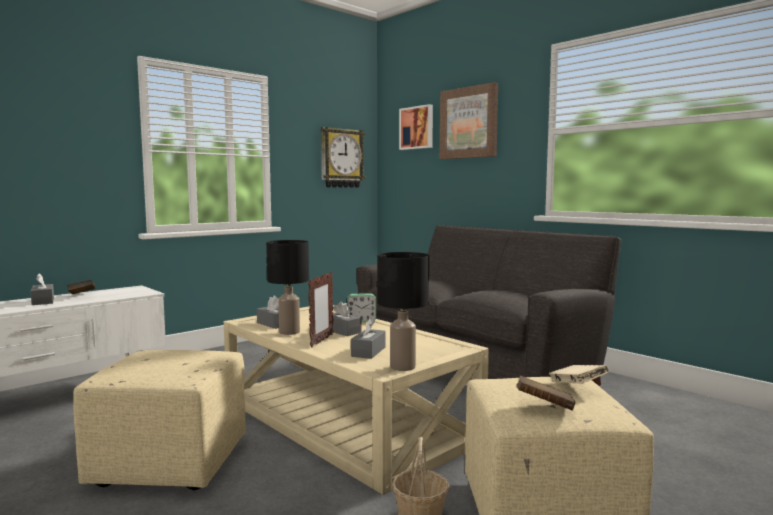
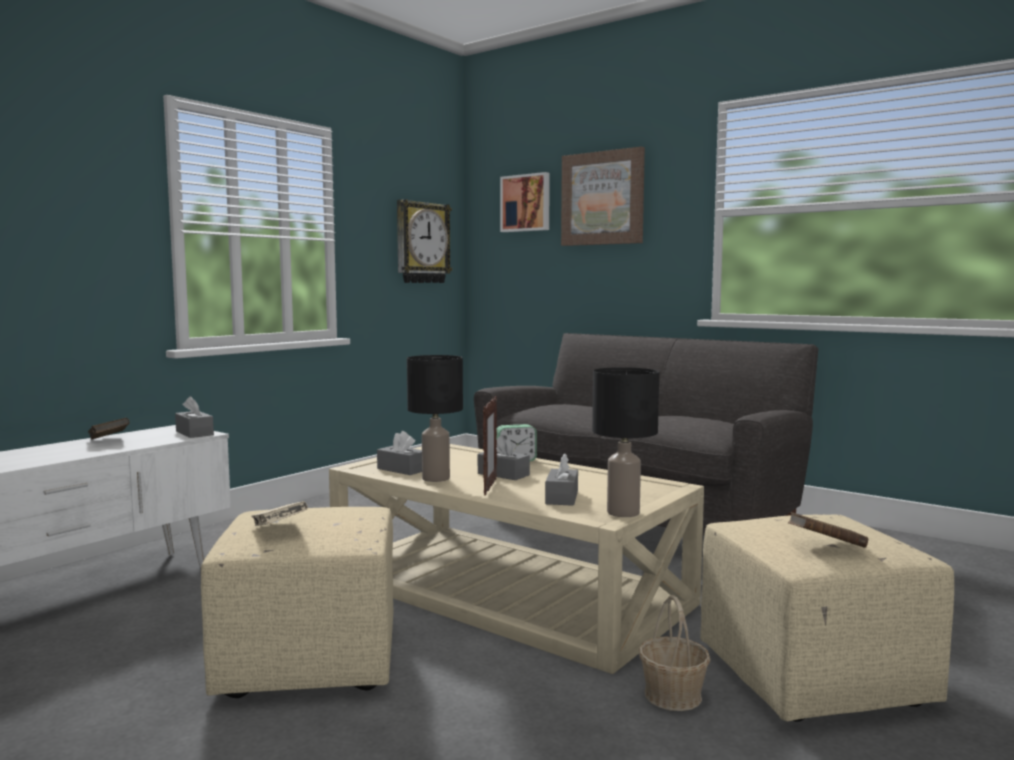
camera: 10 degrees left, 0 degrees up
(43, 301) = (60, 450): grey tissue box -> grey tissue box (194, 433)
(577, 386) = (842, 523): beige book -> beige book (279, 529)

